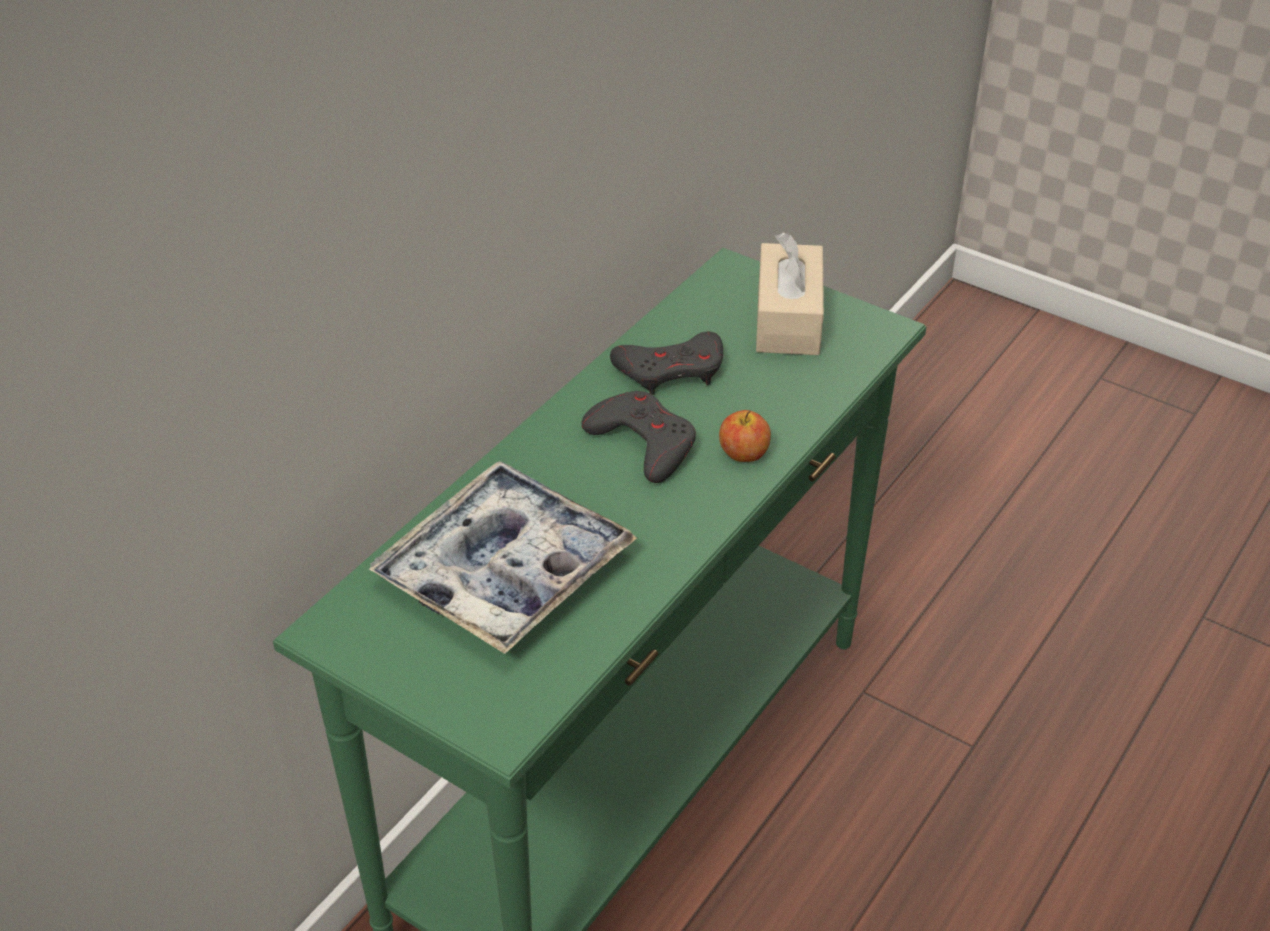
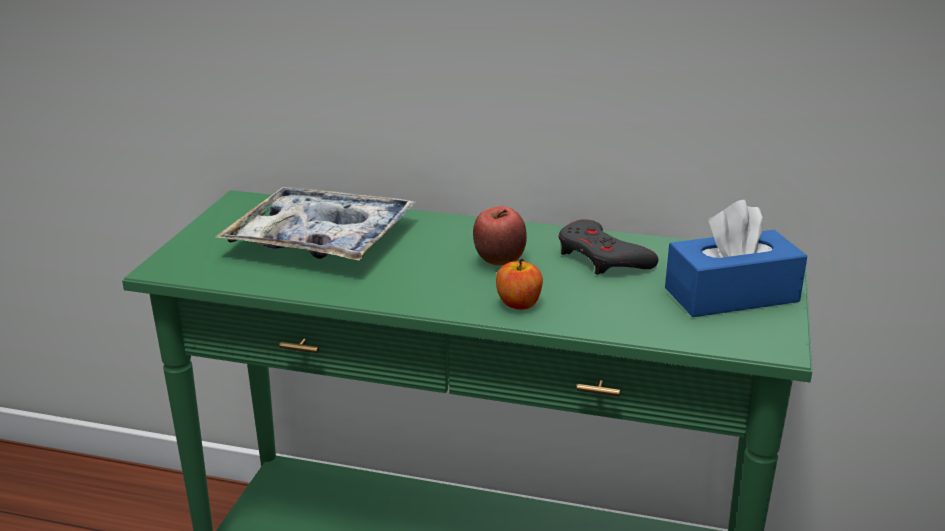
camera: 70 degrees right, 15 degrees down
(643, 442) = (499, 262): grey game controller -> apple
(788, 319) = (731, 295): beige tissue box -> blue tissue box

